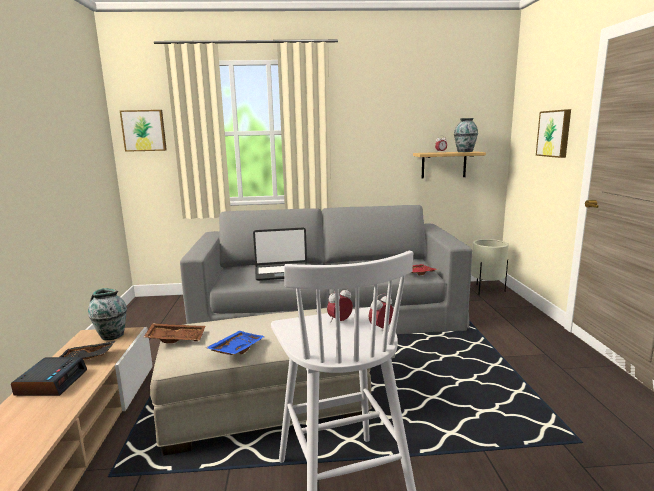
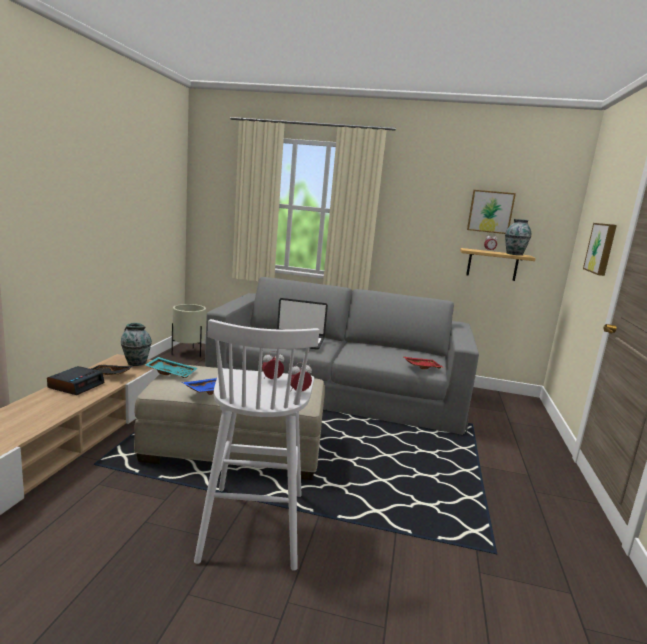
camera: 15 degrees right, 0 degrees up
(144, 130) = (213, 194): picture -> picture (490, 211)
(176, 338) = (171, 372): brown tray -> turquoise tray
(486, 290) = (516, 404): beige planter -> beige planter (188, 353)

